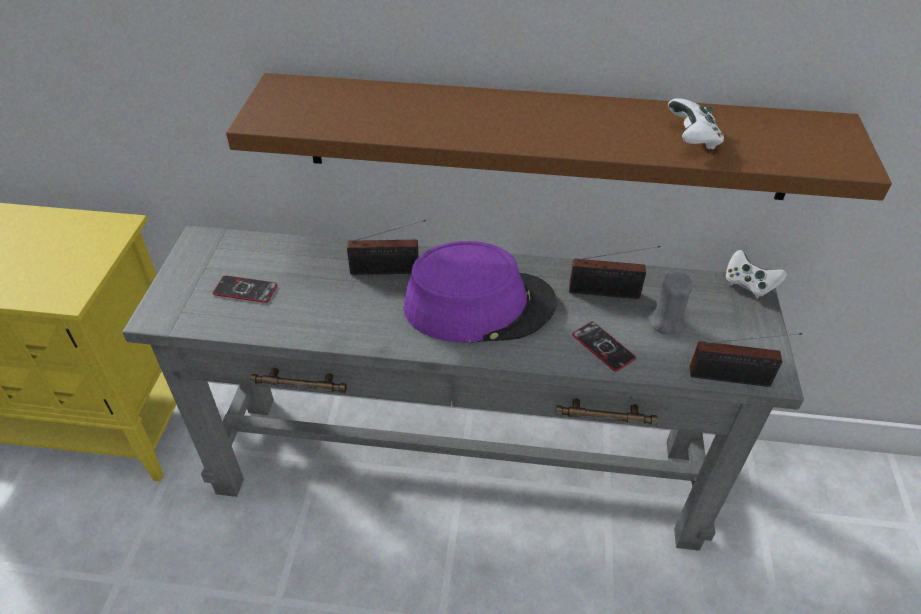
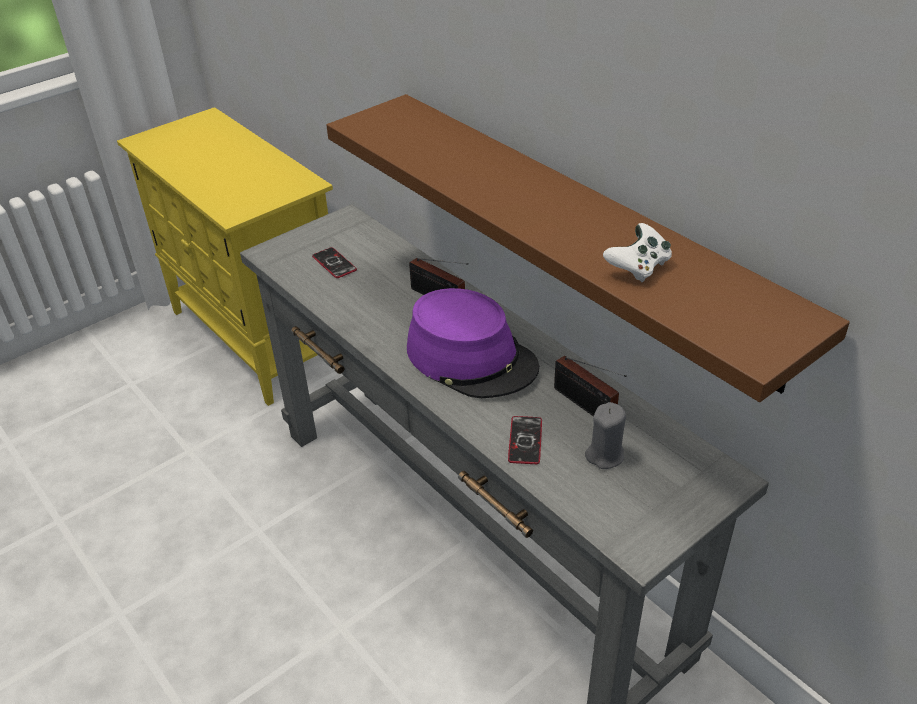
camera: 45 degrees right, 5 degrees down
(734, 378) = (602, 530): radio -> none
(748, 285) = (729, 474): white game controller -> none

